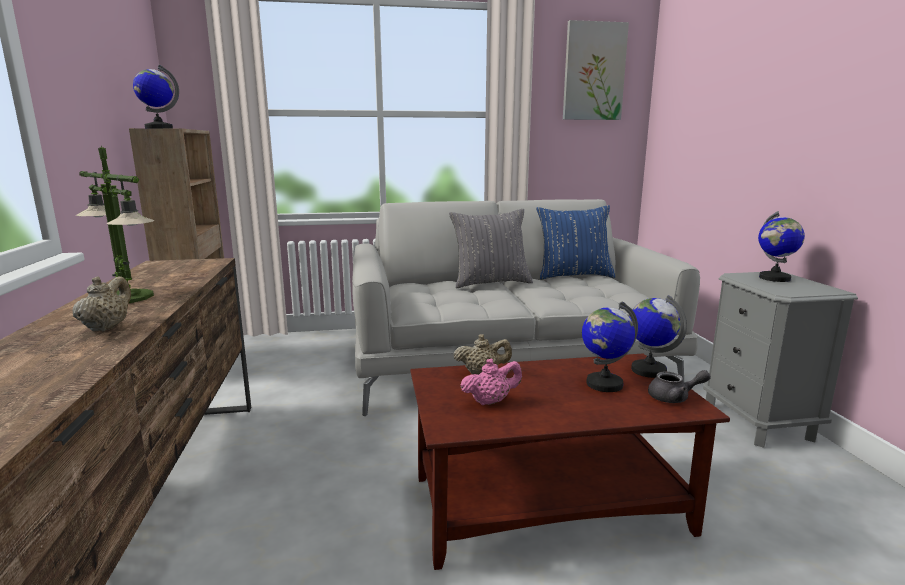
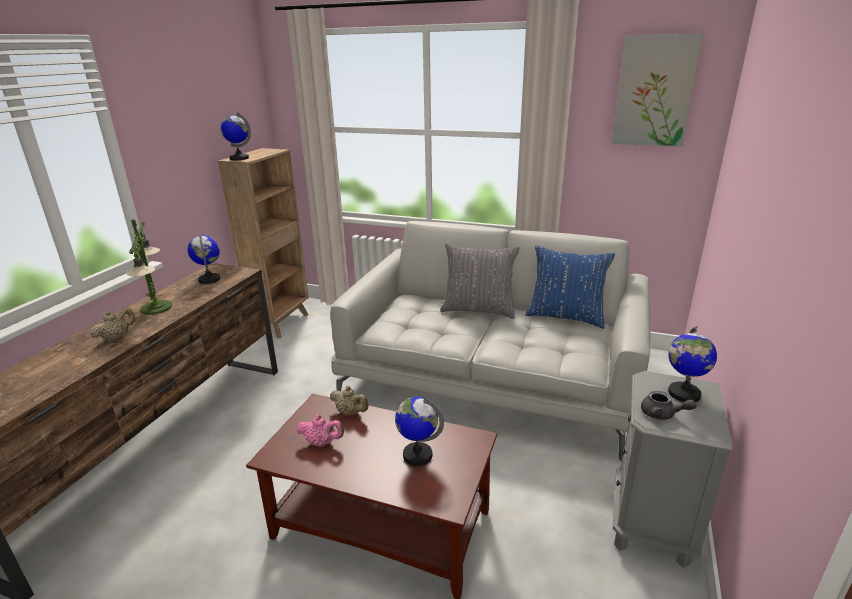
camera: 30 degrees right, 10 degrees up
(648, 370) = (472, 453): globe -> globe (209, 279)
(674, 398) = (449, 489): grey teapot -> grey teapot (662, 414)

